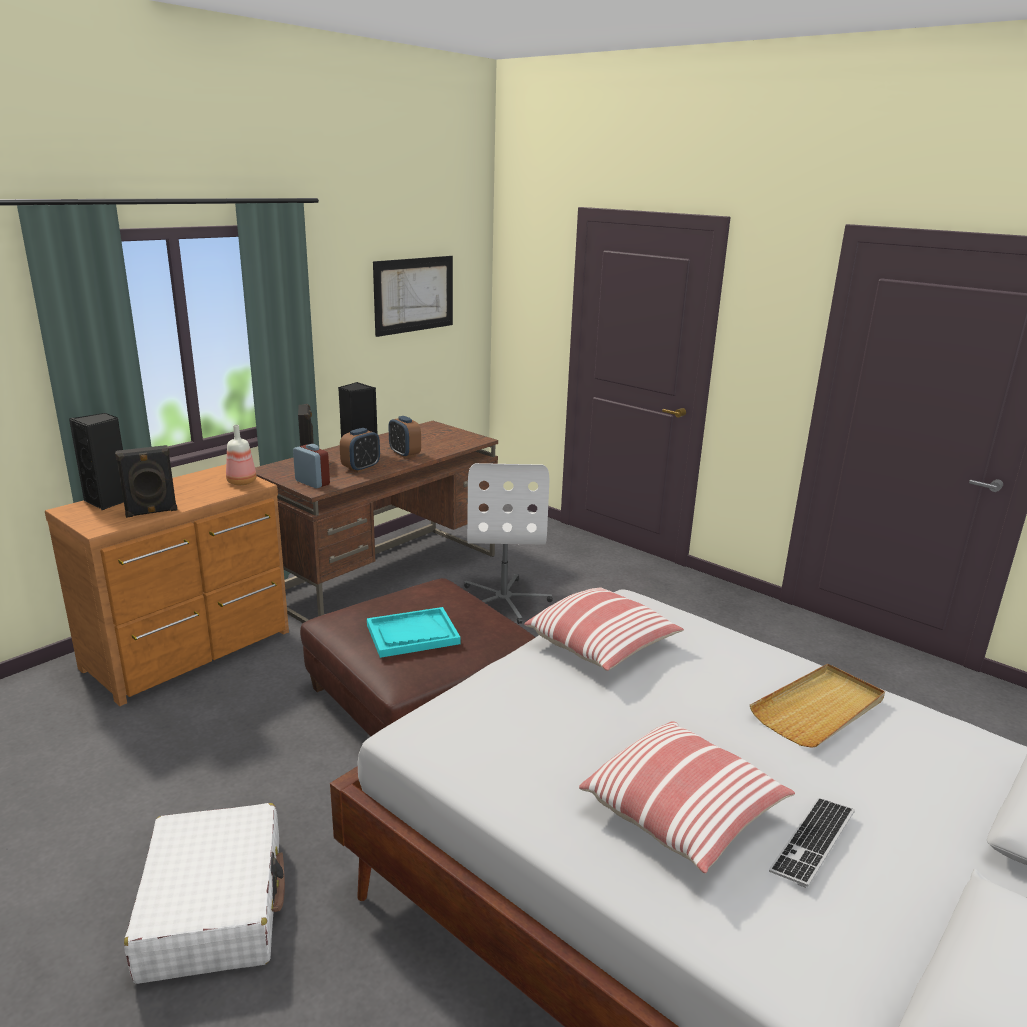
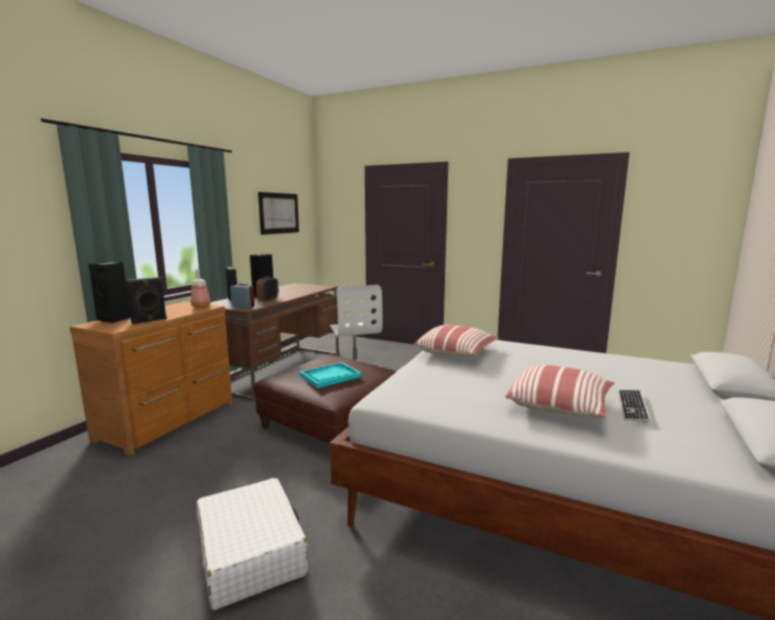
camera: 15 degrees left, 10 degrees down
(404, 454) = (289, 294): alarm clock -> none
(819, 709) = (584, 361): beige tray -> none

